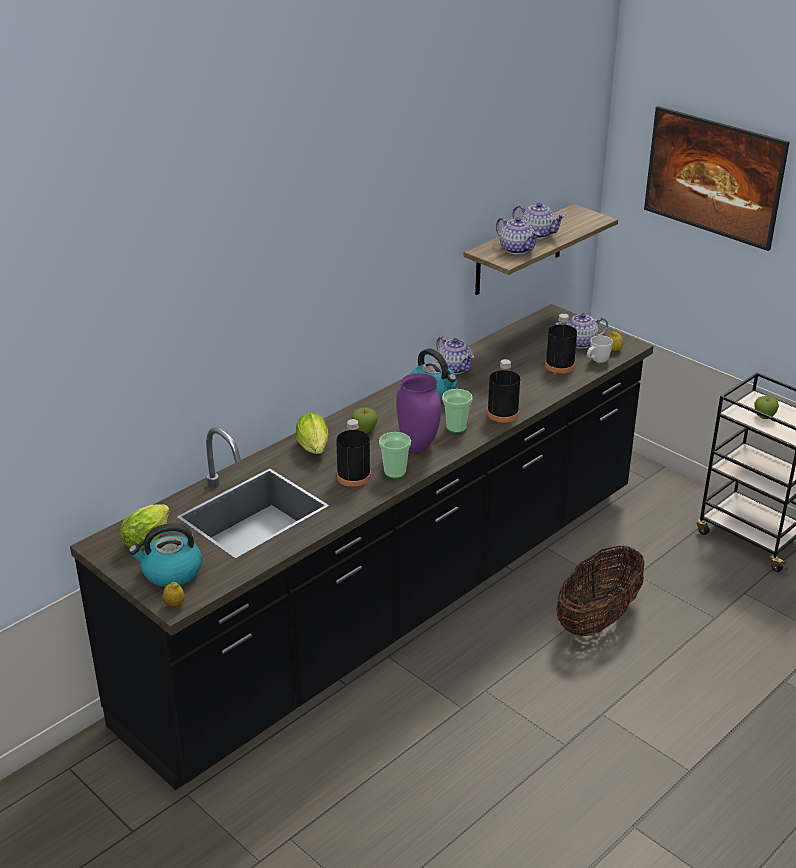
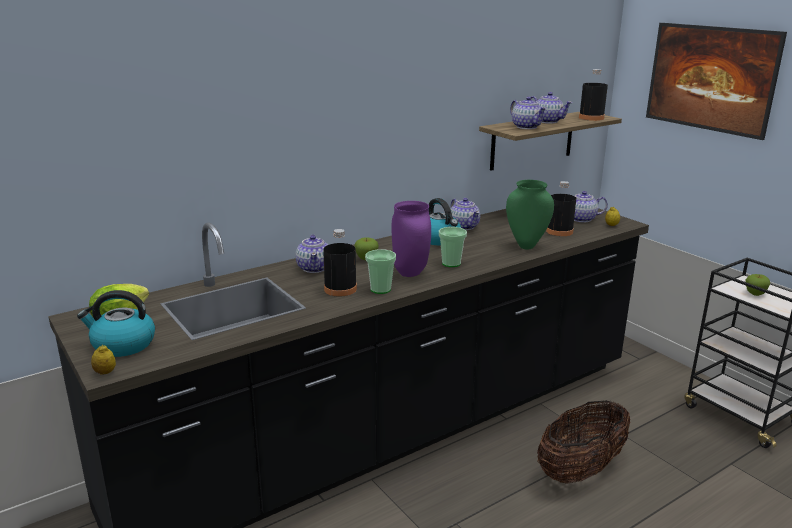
camera: 10 degrees right, 10 degrees down
(314, 449) = (314, 268): lettuce -> teapot
(502, 414) = (498, 258): black bottle -> black bottle (591, 118)
(528, 393) = (526, 246): none -> green vase
(596, 361) = (594, 231): white mug -> none

